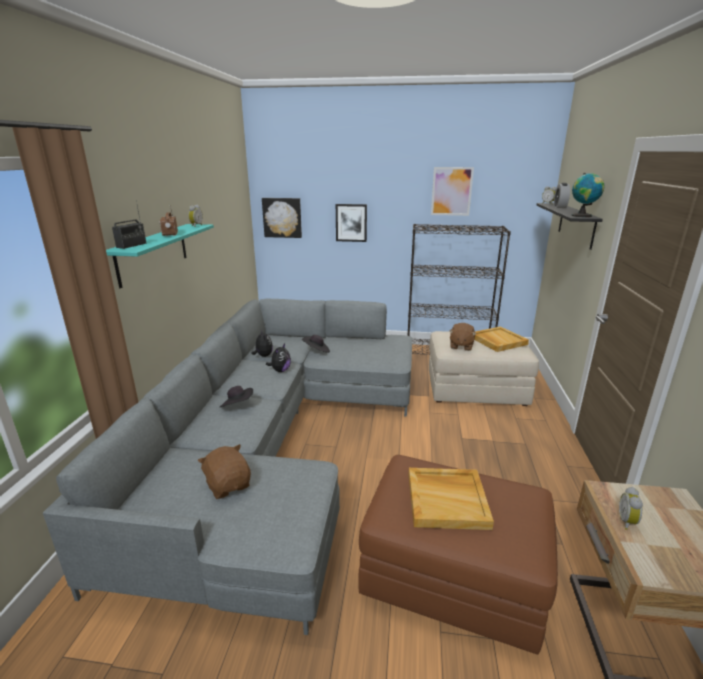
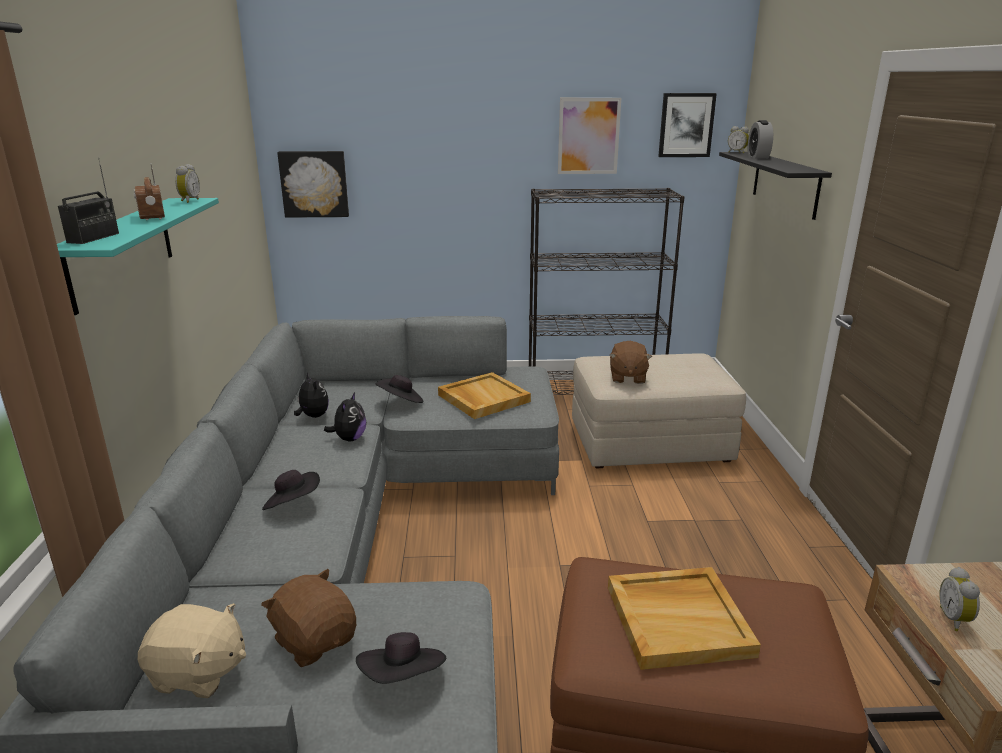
camera: 10 degrees left, 0 degrees up
(161, 495) = (198, 673): none -> beige plush toy
(271, 513) = (403, 678): none -> black hat
(351, 222) = (431, 189): picture -> picture (686, 125)
(497, 341) = (679, 365): beige tray -> beige tray (483, 398)
(583, 216) = (802, 169): globe -> none

